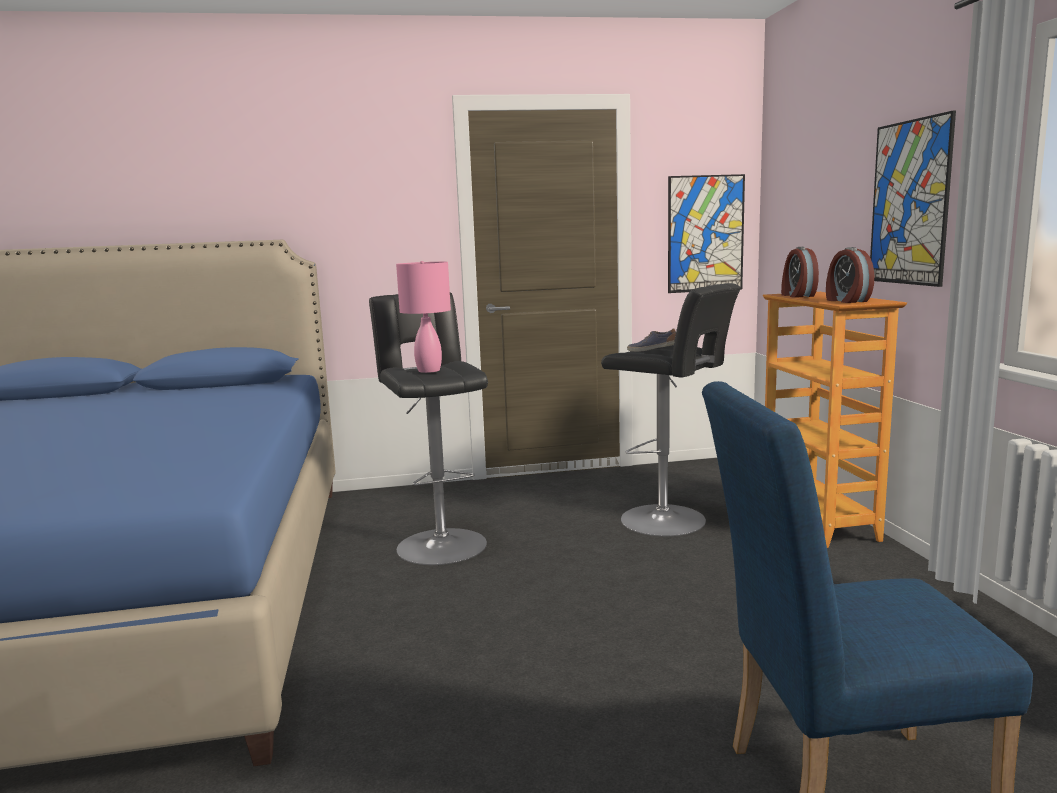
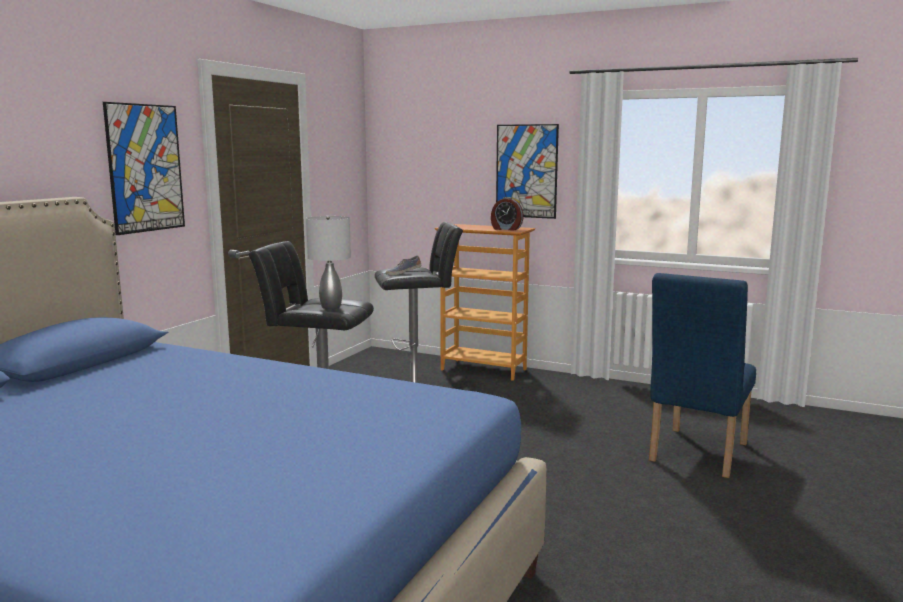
camera: 55 degrees left, 0 degrees up
(428, 370) = (331, 307): pink table lamp -> grey table lamp
(705, 234) = (344, 184): picture -> picture (145, 168)
(797, 295) = (461, 227): alarm clock -> none

